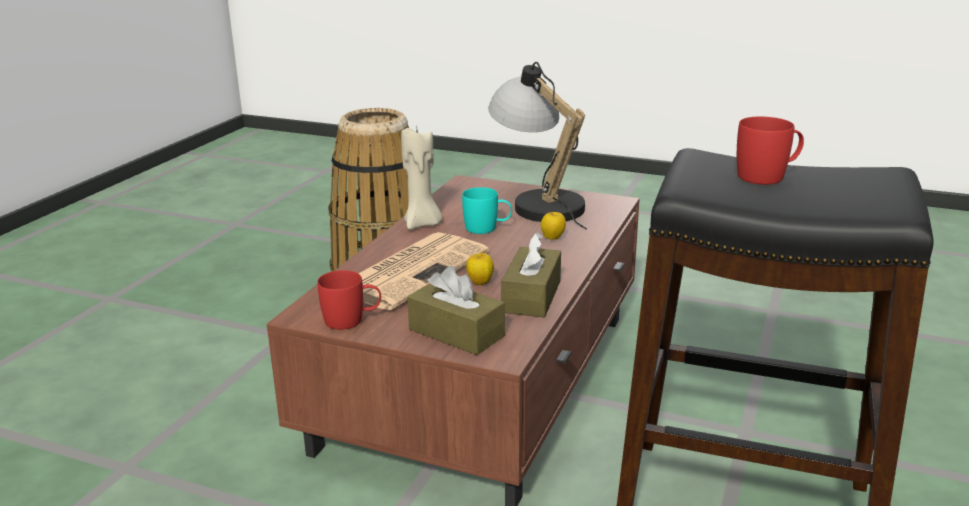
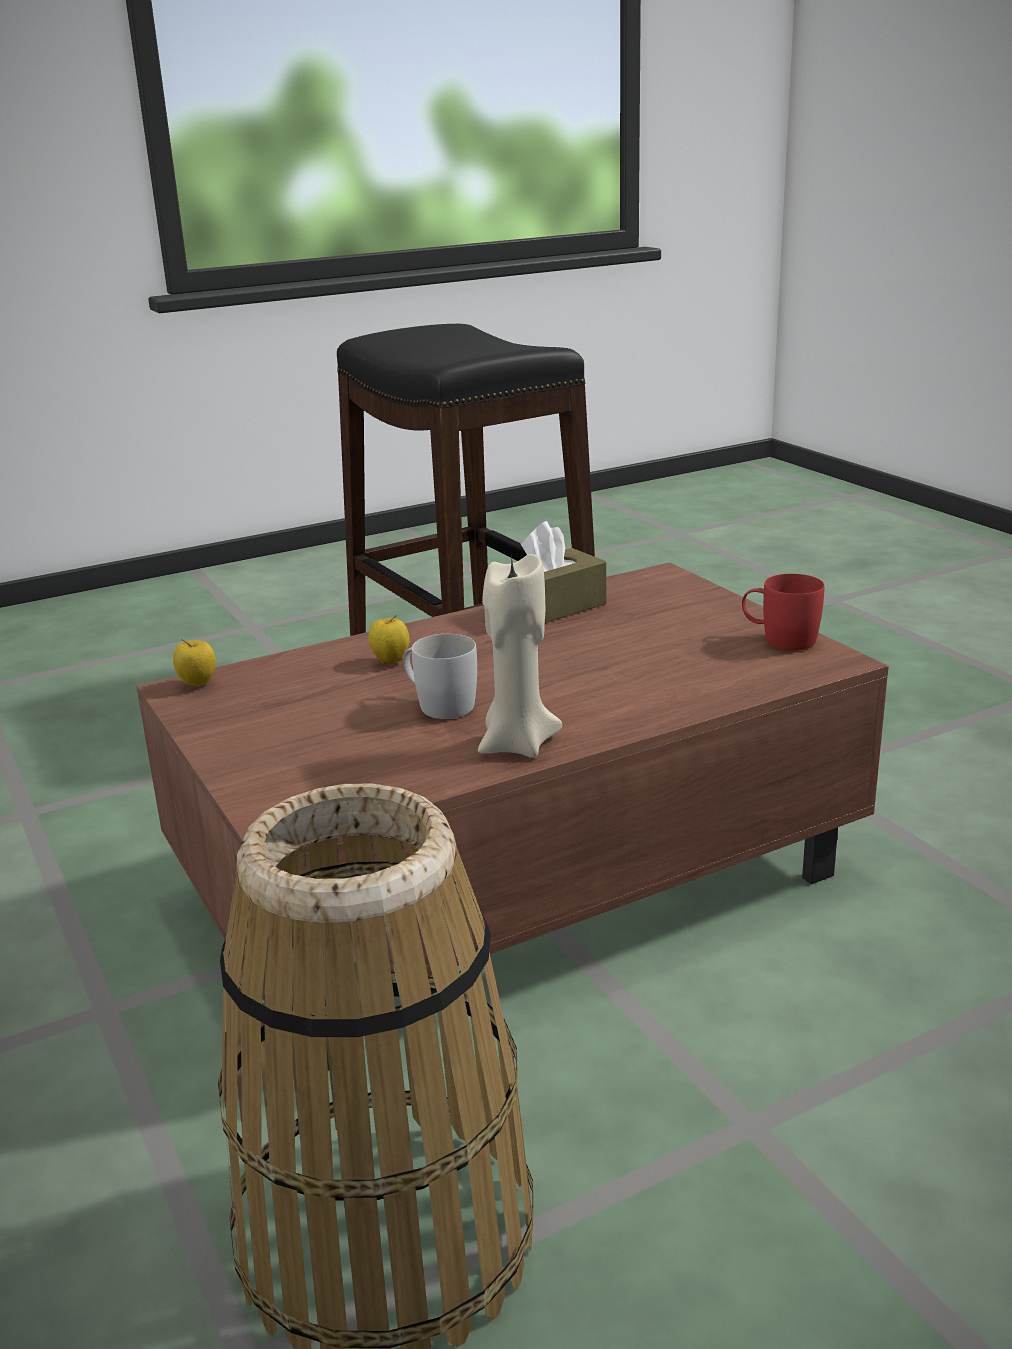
camera: 140 degrees left, 0 degrees up
(412, 270) = (637, 674): newspaper -> none
(456, 333) = (679, 600): brown tissue box -> none
(480, 283) = (578, 636): apple -> apple (197, 684)
(487, 228) = (438, 704): turquoise mug -> white mug
(538, 203) = (280, 724): table lamp -> none
(768, 176) = (463, 344): red mug -> none

